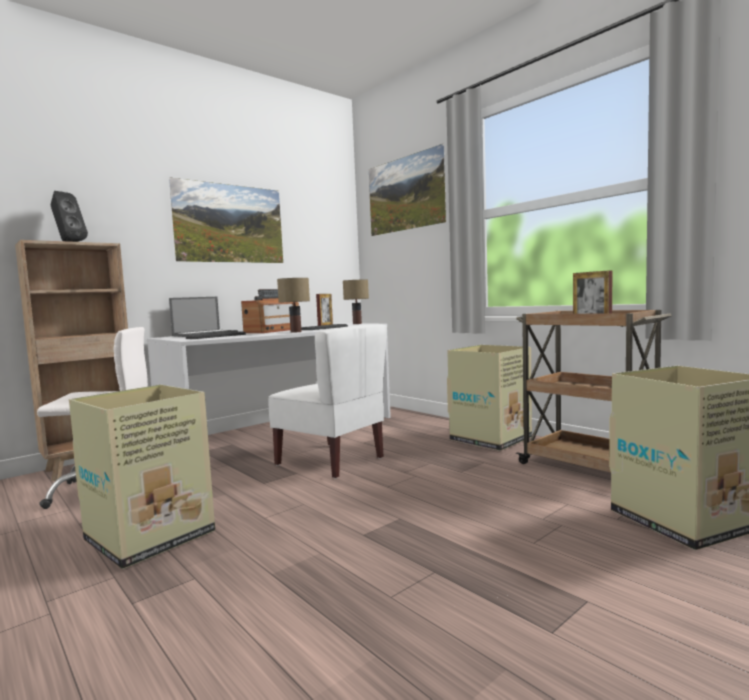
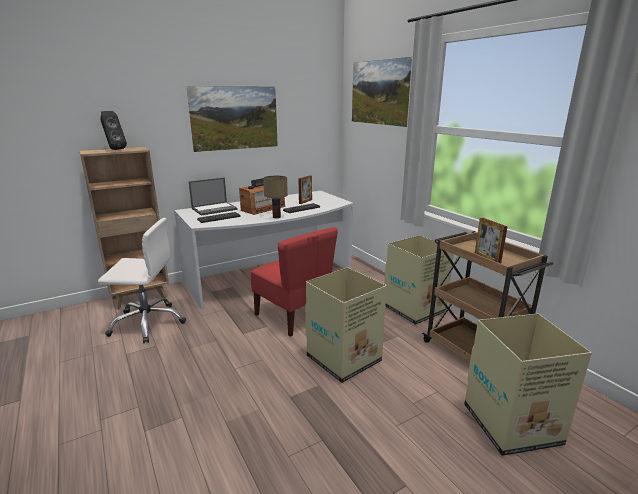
camera: 10 degrees right, 15 degrees up
(152, 536) = (165, 374): cardboard box -> cardboard box (345, 358)
(331, 461) = (293, 316): white chair -> red chair
(357, 324) = (331, 198): table lamp -> none

